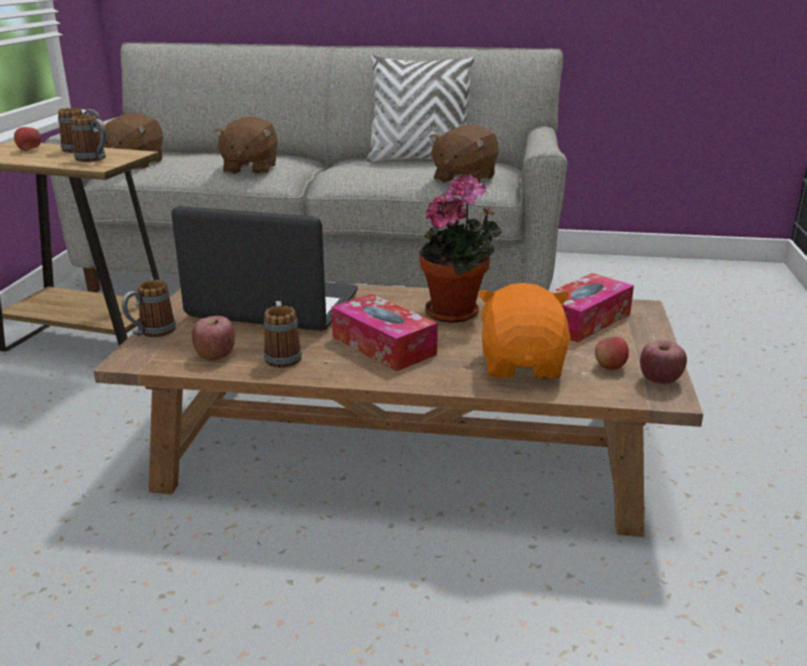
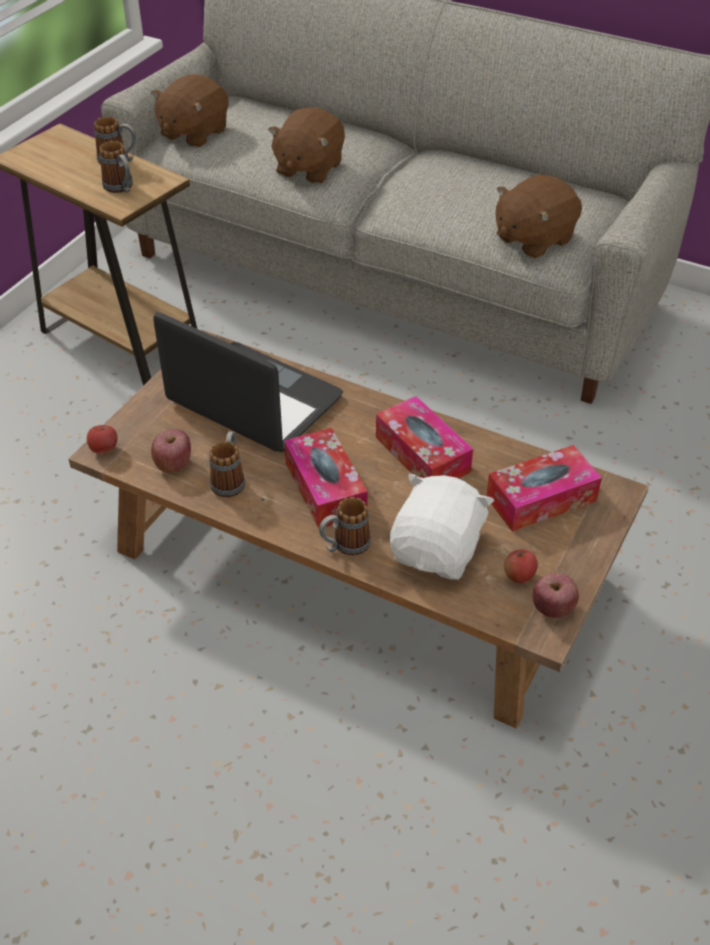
camera: 20 degrees right, 20 degrees up
(29, 150) = (69, 152): apple -> apple (104, 449)
(151, 333) = (131, 416): mug -> mug (344, 546)
(419, 160) = (514, 175): white pillow -> none
(457, 313) = (422, 454): potted plant -> tissue box
(523, 365) = (438, 551): orange plush toy -> white plush toy

